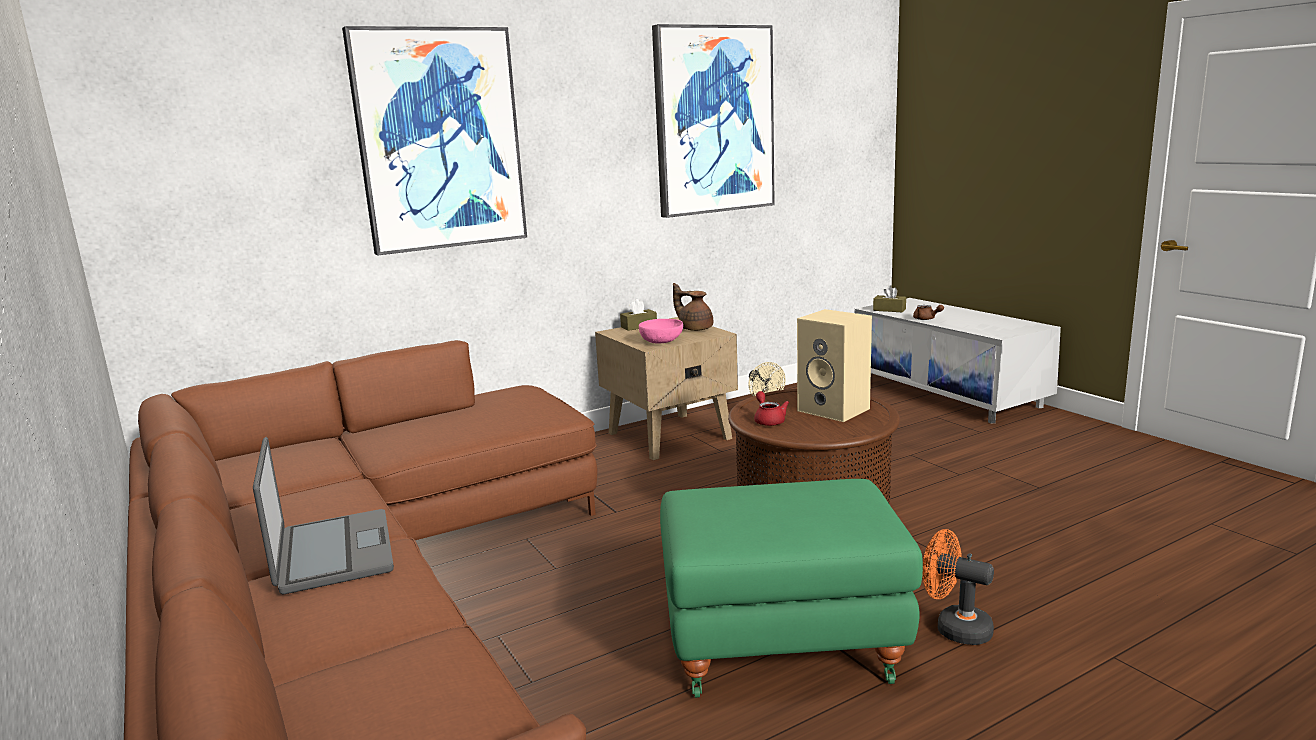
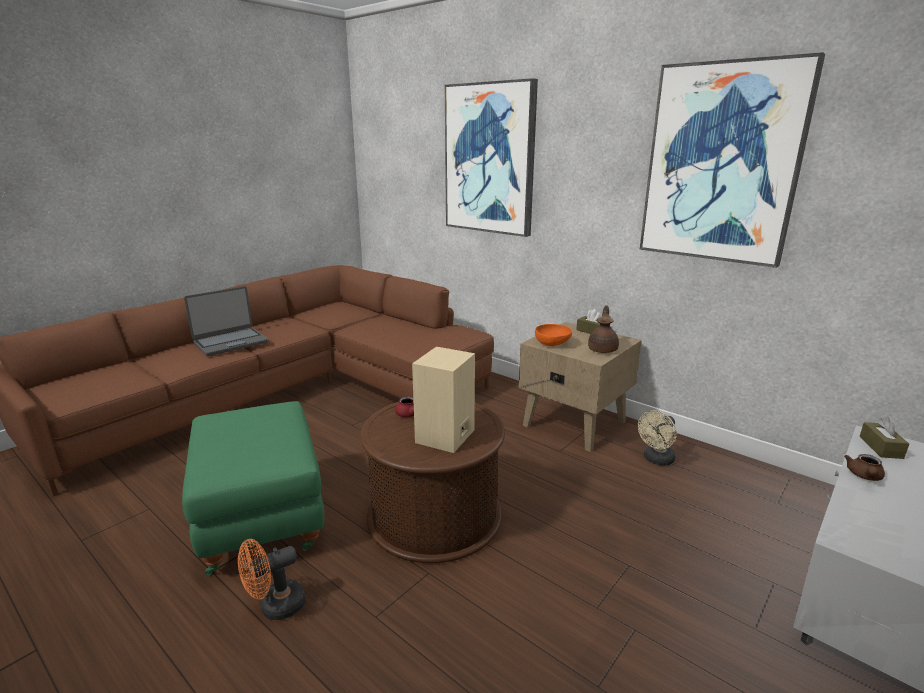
camera: 70 degrees right, 5 degrees up
(661, 341) = (552, 344): pink bowl -> orange bowl
(954, 628) = (275, 607): orange fan -> orange fan turned 135 degrees counterclockwise

